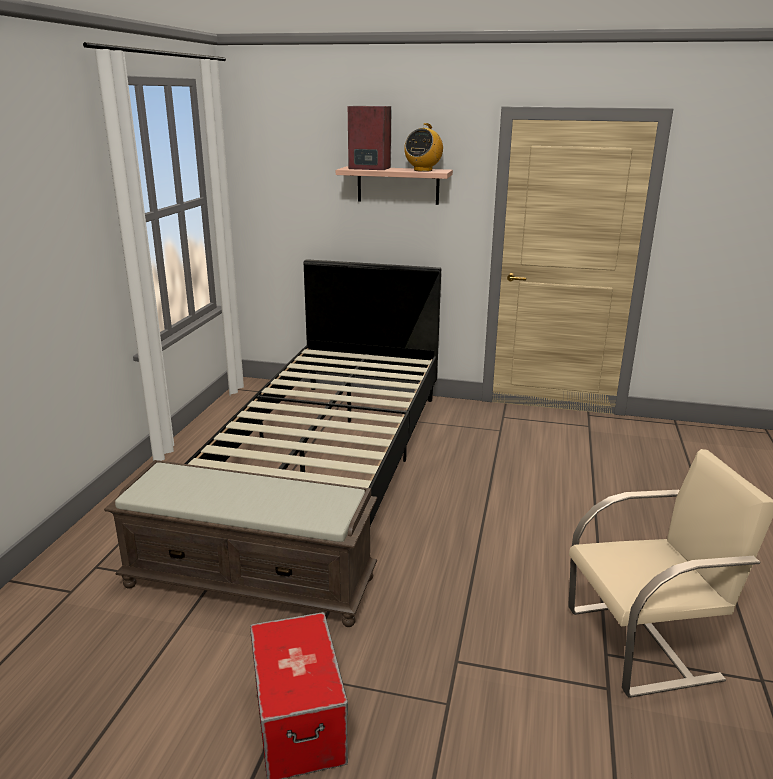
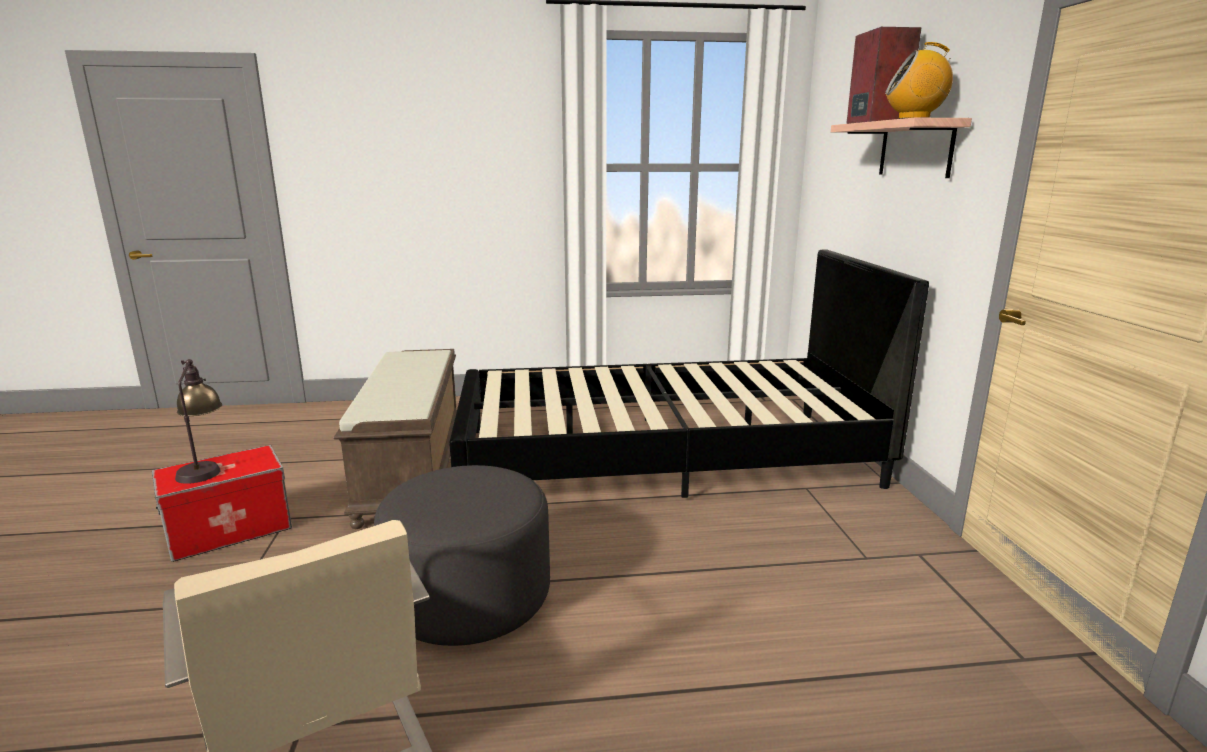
camera: 70 degrees right, 5 degrees down
(286, 672) = (204, 467): none -> table lamp
(488, 570) = (469, 597): none -> grey ottoman

